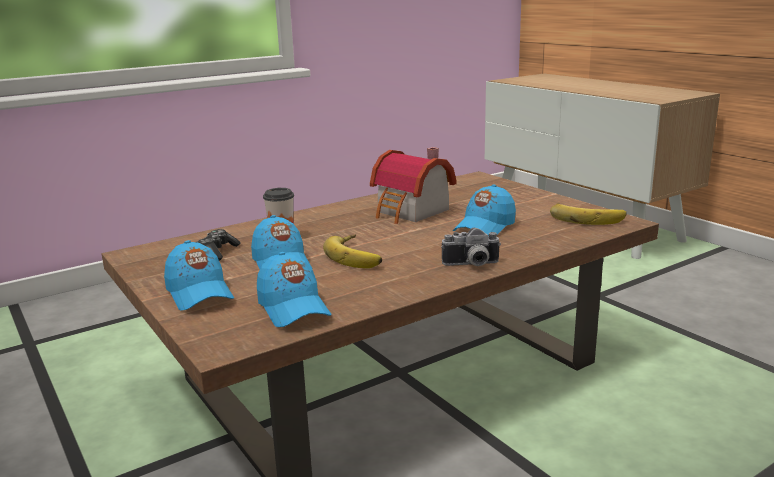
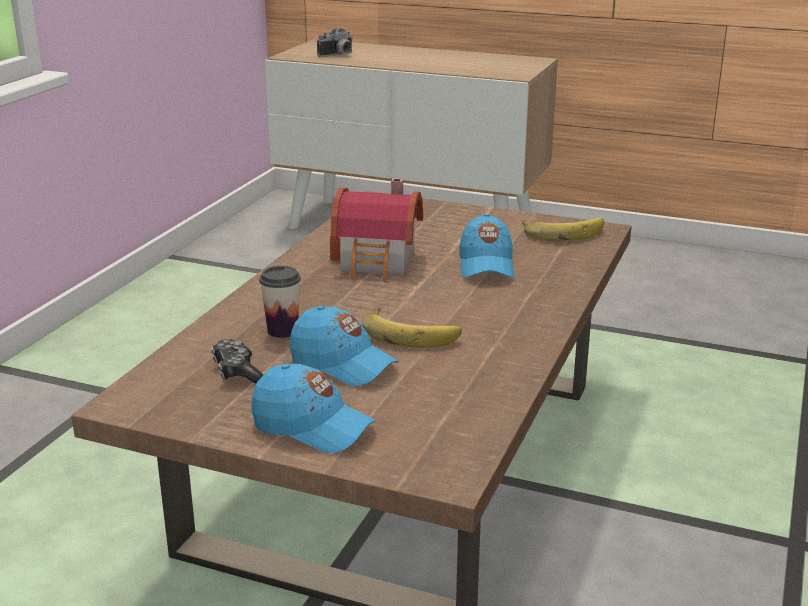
camera: 35 degrees left, 5 degrees up
(293, 308) = (447, 412): blue cap -> none
(472, 265) = (540, 313): camera -> camera (338, 55)

